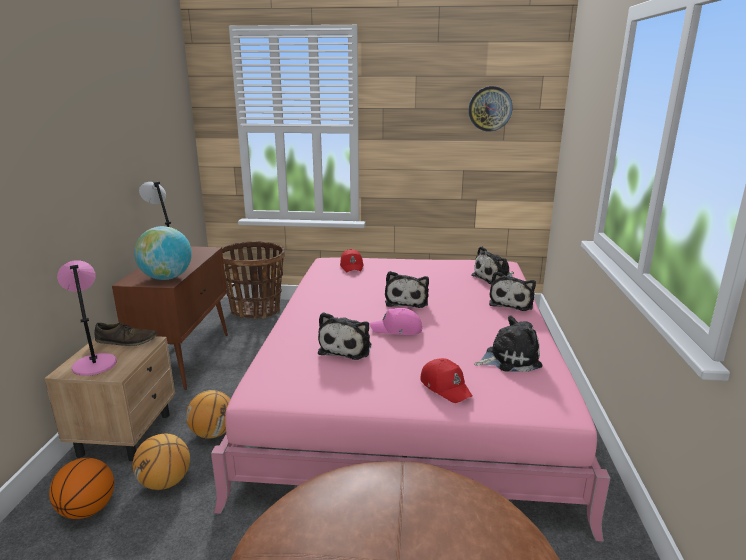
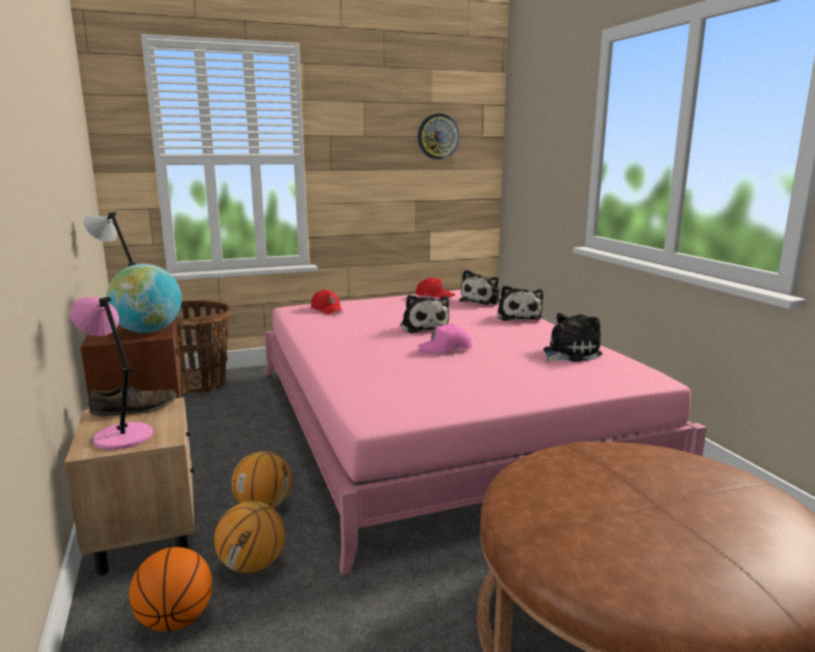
camera: 25 degrees left, 5 degrees down
(347, 348) = (415, 369): plush toy -> none
(445, 387) = (544, 380): red cap -> red cap (434, 295)

